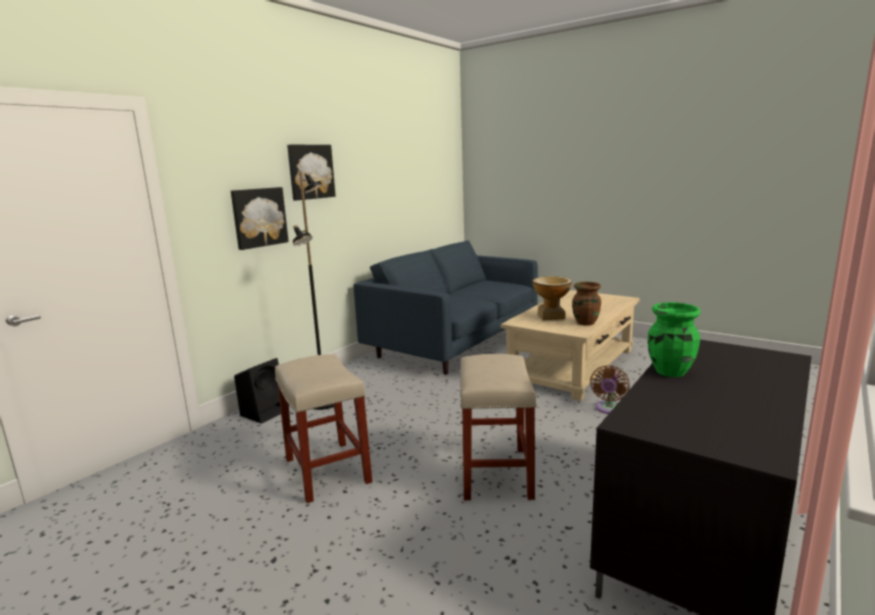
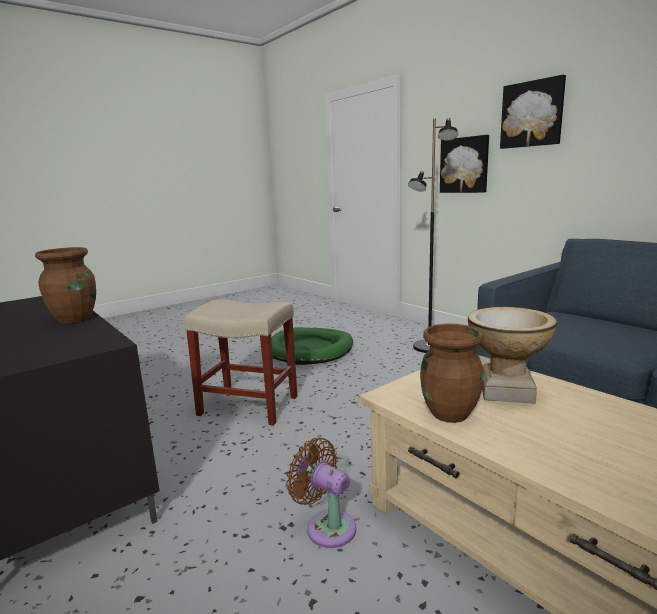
camera: 105 degrees right, 0 degrees up
(265, 412) = (415, 330): black speaker -> none
(326, 470) = (310, 350): beige stool -> green dog bed
(669, 371) = (75, 319): green vase -> brown vase

